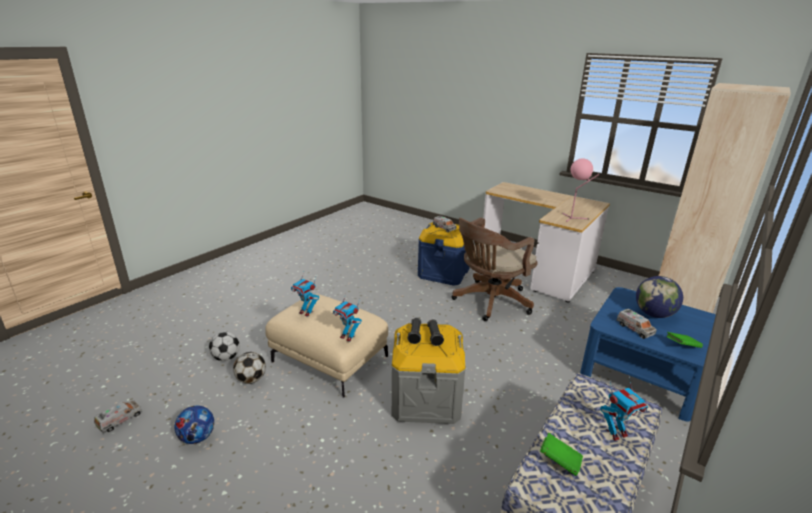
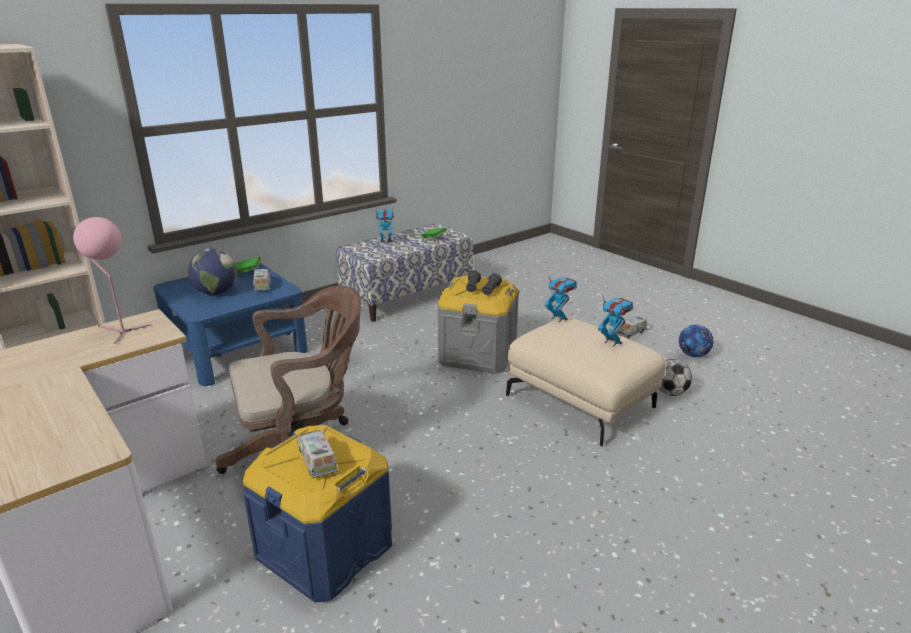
camera: 165 degrees left, 0 degrees up
(119, 420) = (784, 375): toy truck -> toy truck (630, 333)
(226, 357) = (720, 421): football -> none

